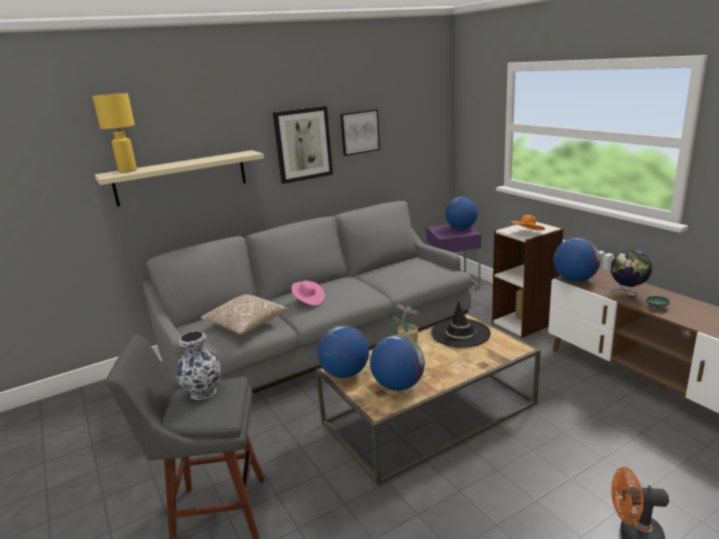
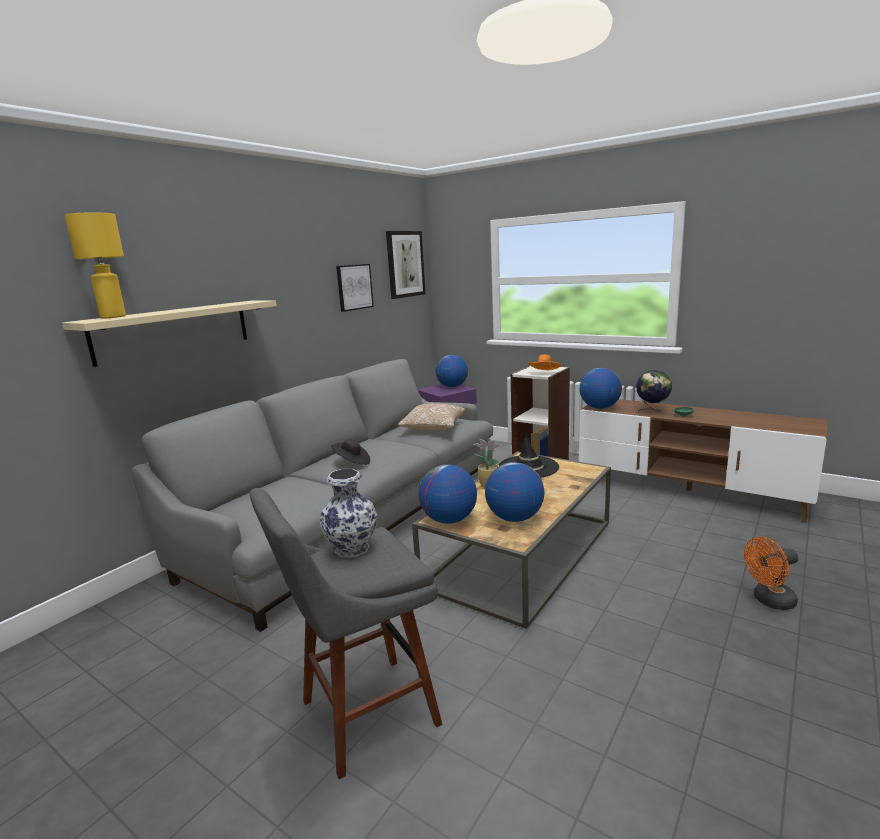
camera: 25 degrees left, 5 degrees down
(245, 324) = (295, 496): pillow -> pillow (433, 428)
(303, 144) = (303, 297): picture -> picture (405, 264)
(308, 300) = (352, 462): pink hat -> black hat

